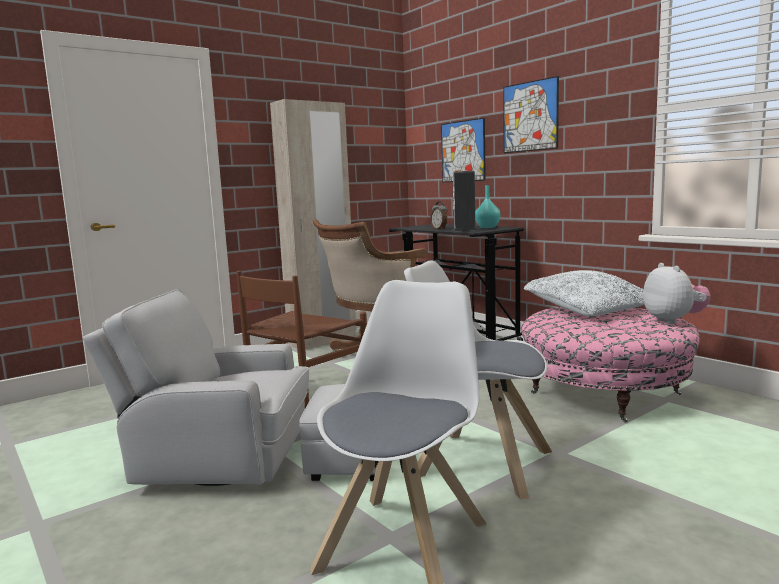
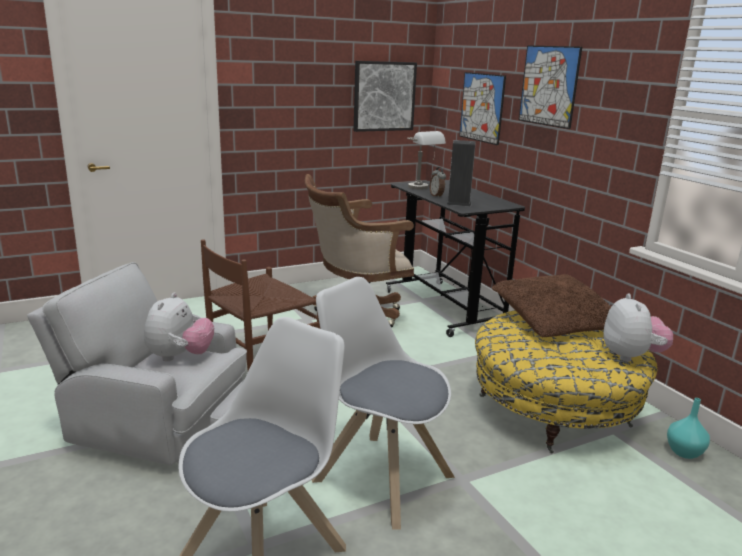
camera: 10 degrees right, 10 degrees up
(245, 376) = (180, 357): none -> plush toy
(323, 341) = (315, 288): beige wardrobe -> none
(367, 154) = (384, 96): none -> picture
(421, 227) = (423, 188): none -> grey table lamp
(488, 227) = (488, 200): turquoise vase -> turquoise vase (685, 453)
(588, 310) = (555, 321): white pillow -> brown pillow
(604, 393) = (553, 410): pink ottoman -> yellow ottoman

